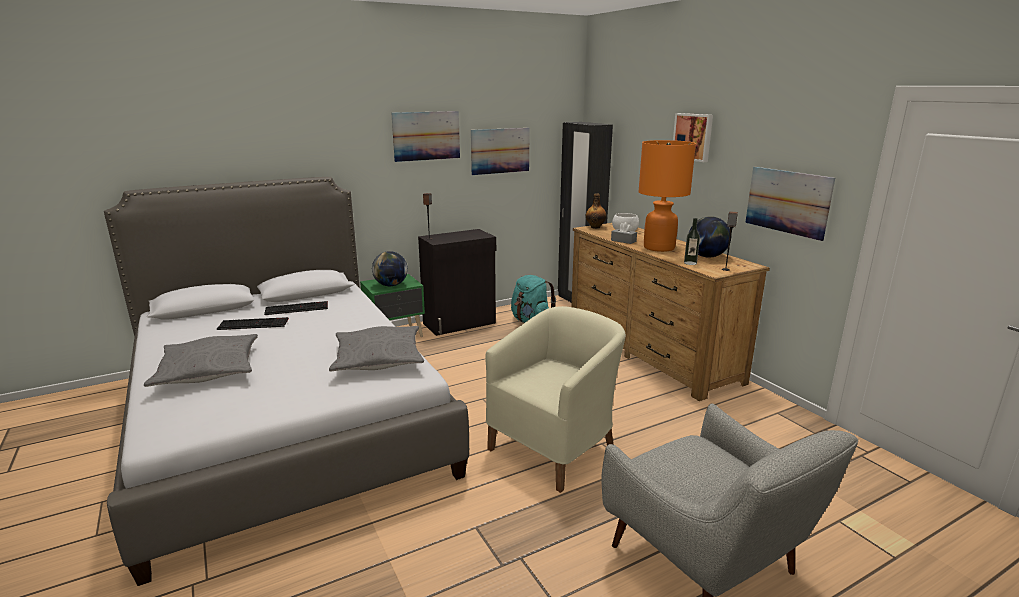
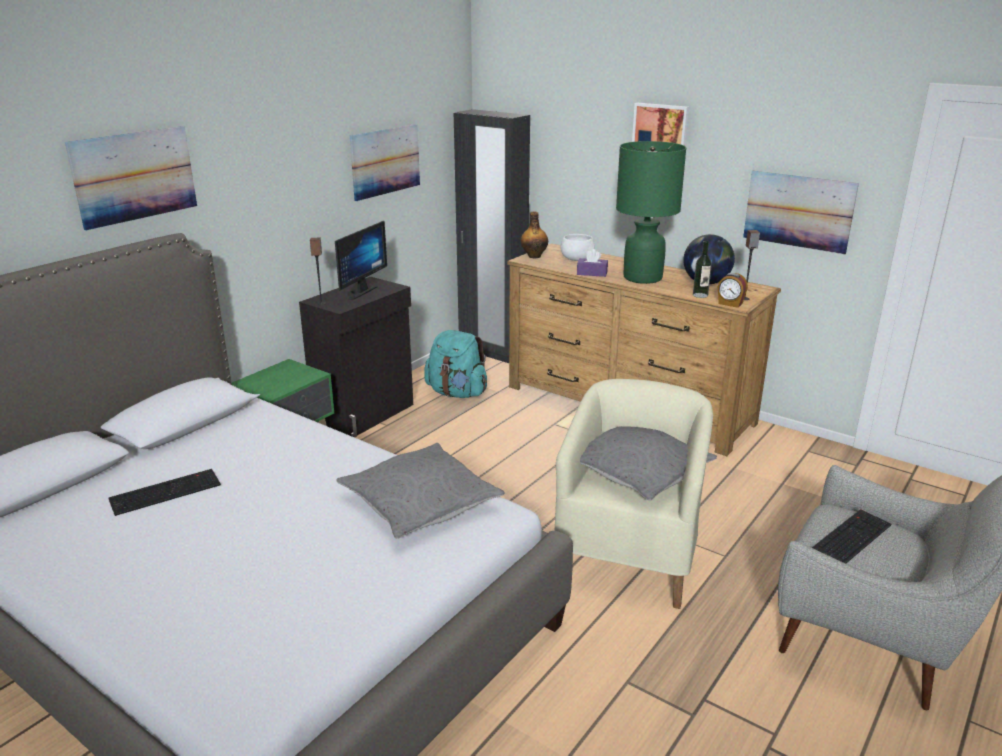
camera: 25 degrees left, 5 degrees up
(208, 370) = (190, 585): grey pillow -> grey pillow (638, 471)
(297, 308) = (204, 450): keyboard -> keyboard (849, 537)
(391, 285) = (283, 382): globe -> none
(426, 136) = (296, 151): picture -> picture (134, 176)
(459, 235) = (358, 292): none -> monitor
(623, 241) = (592, 273): grey tissue box -> purple tissue box
(659, 248) = (643, 278): orange table lamp -> green table lamp
(707, 271) = (730, 304): none -> alarm clock

